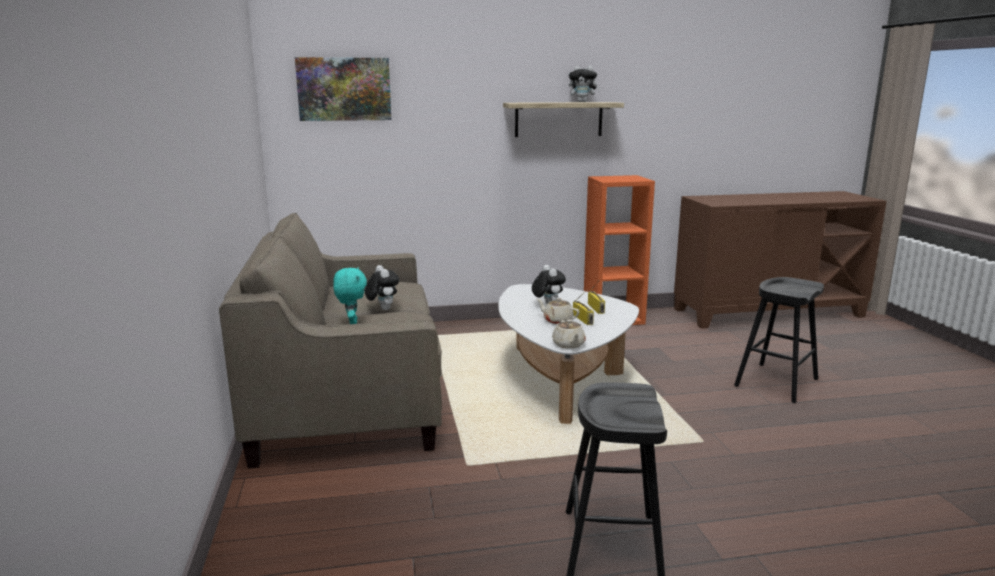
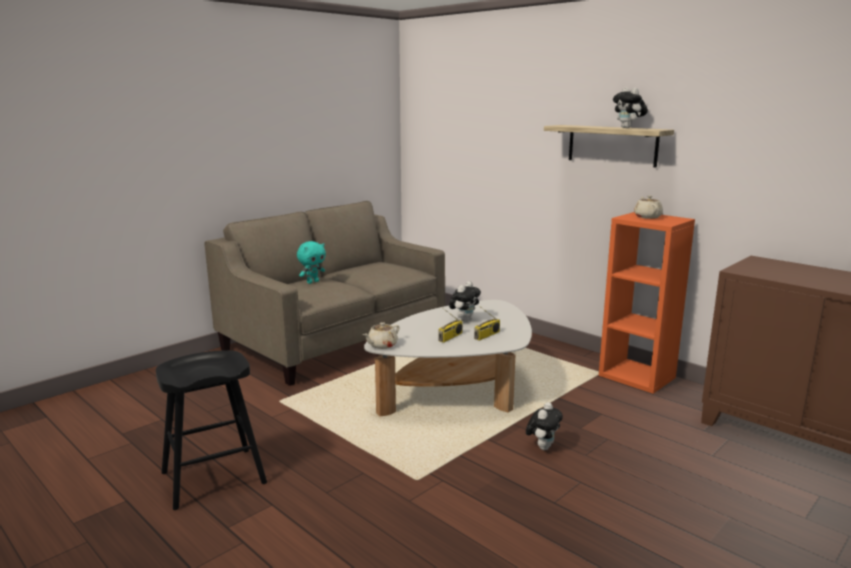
camera: 55 degrees right, 0 degrees up
(344, 89) = (446, 108): picture -> none
(382, 309) = (353, 281): plush toy -> plush toy (543, 447)
(557, 321) = (432, 330): beige teapot -> beige teapot (647, 217)
(776, 382) = (618, 495): black stool -> none

